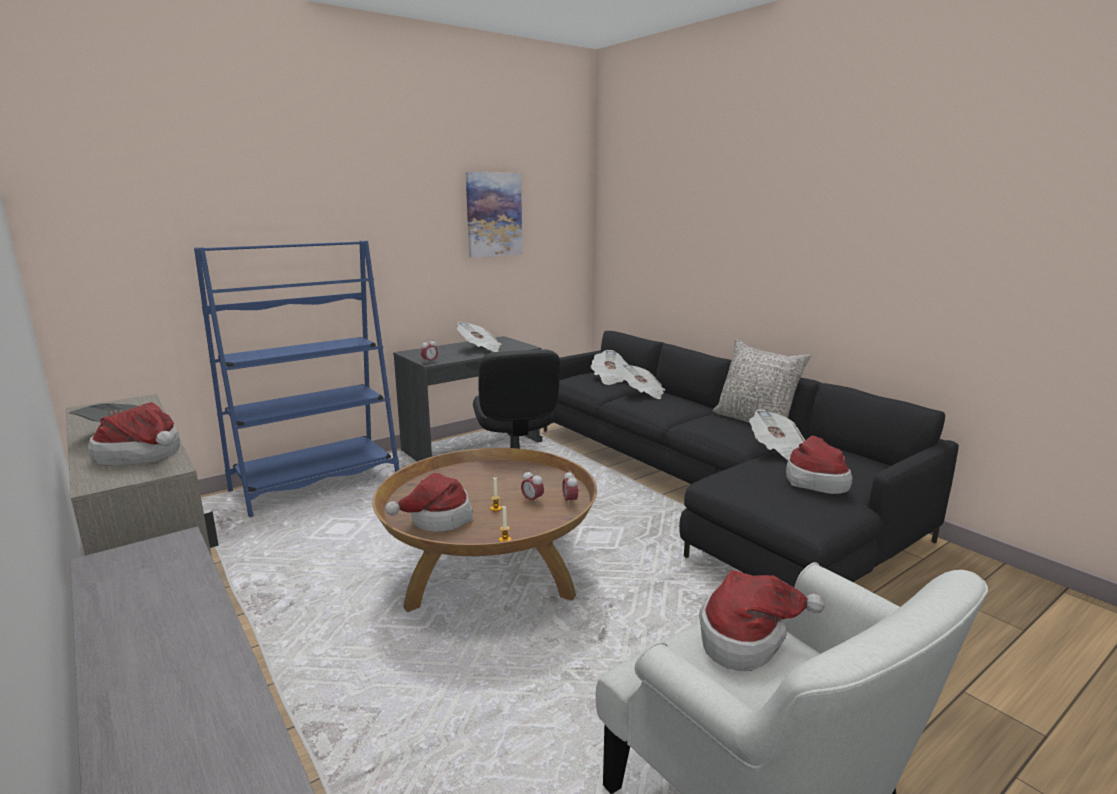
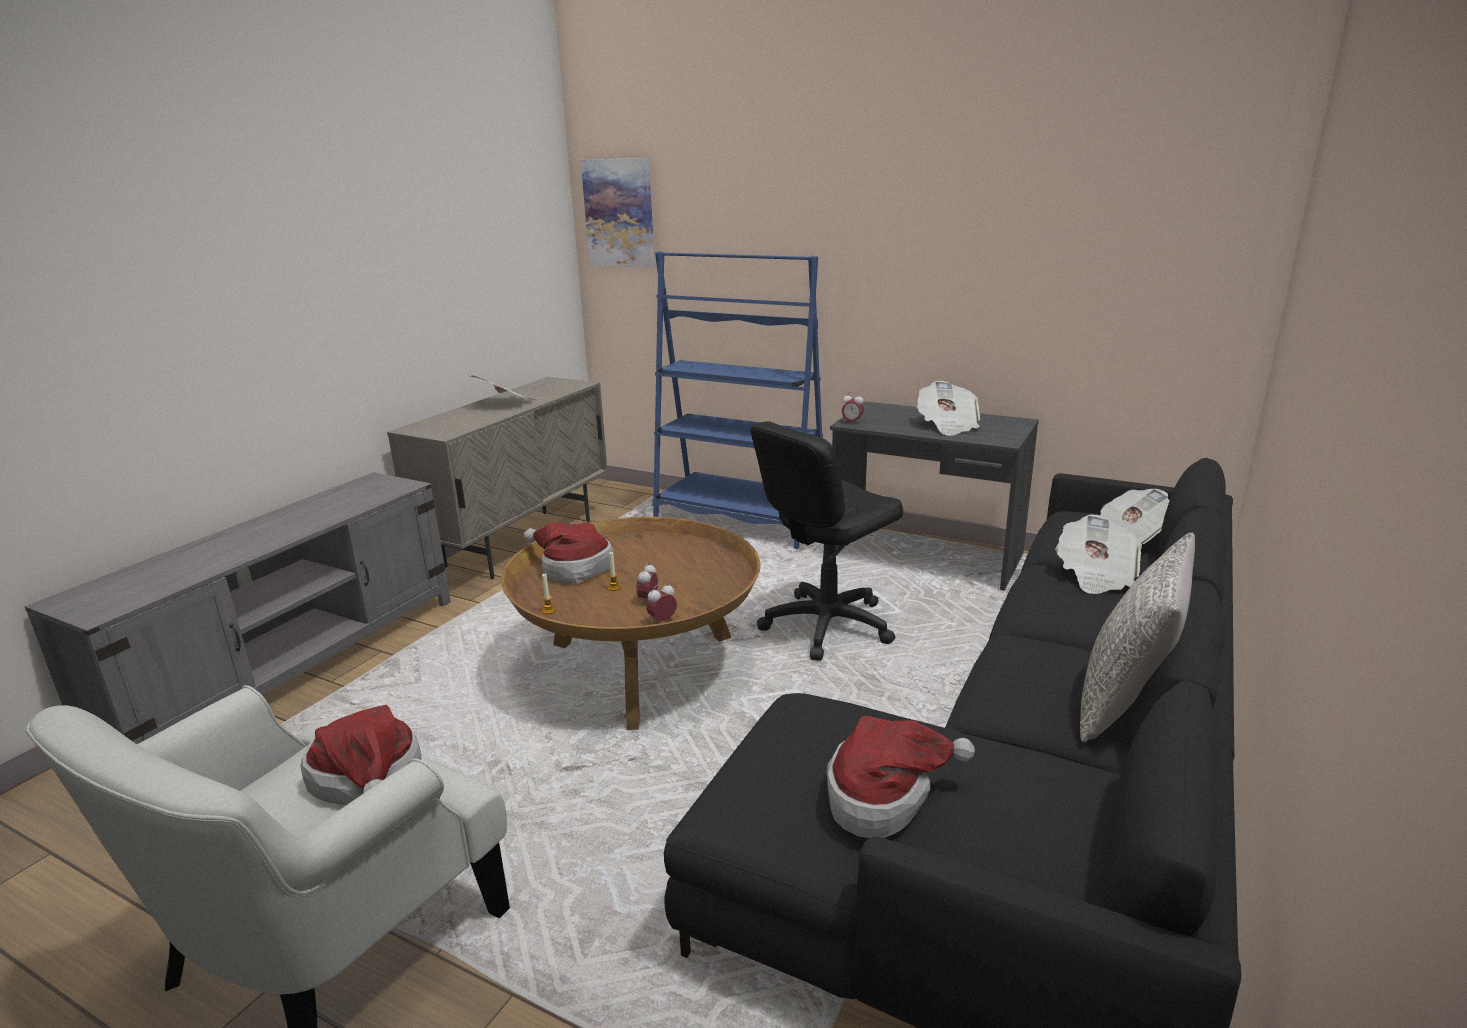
camera: 65 degrees right, 5 degrees up
(142, 456) = (464, 421): hat -> none
(493, 214) = (1055, 227): picture -> picture (619, 213)
(777, 450) = (989, 741): newspaper -> none

